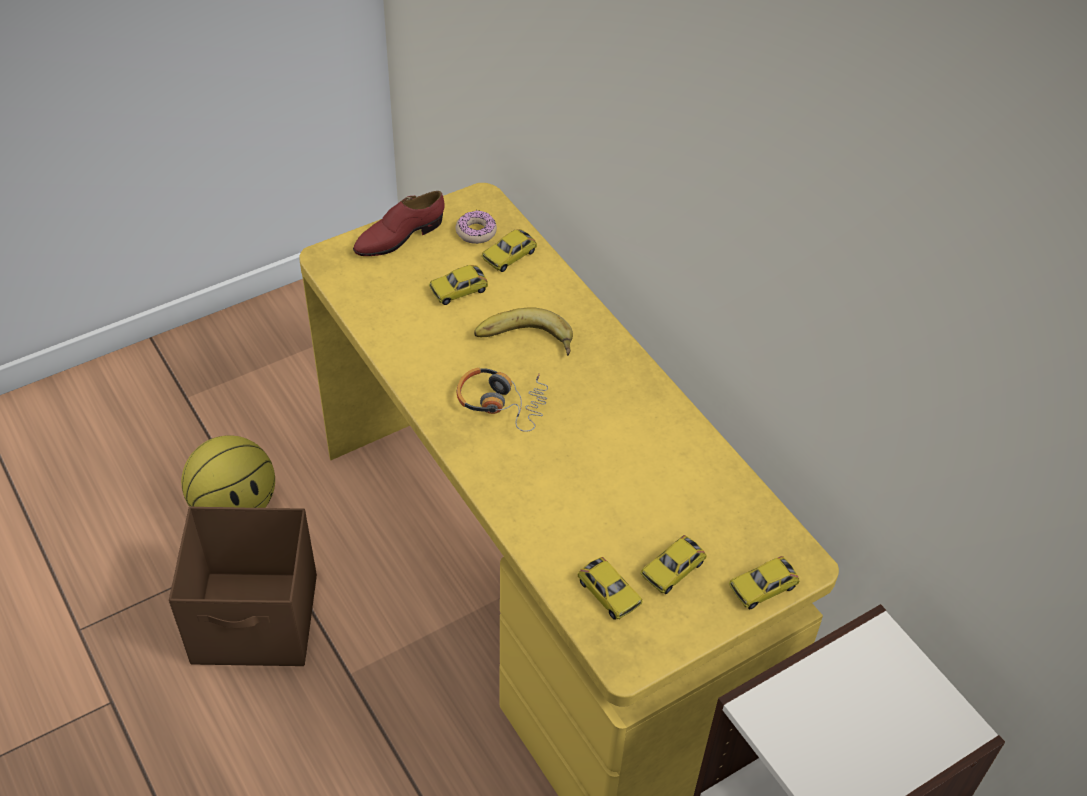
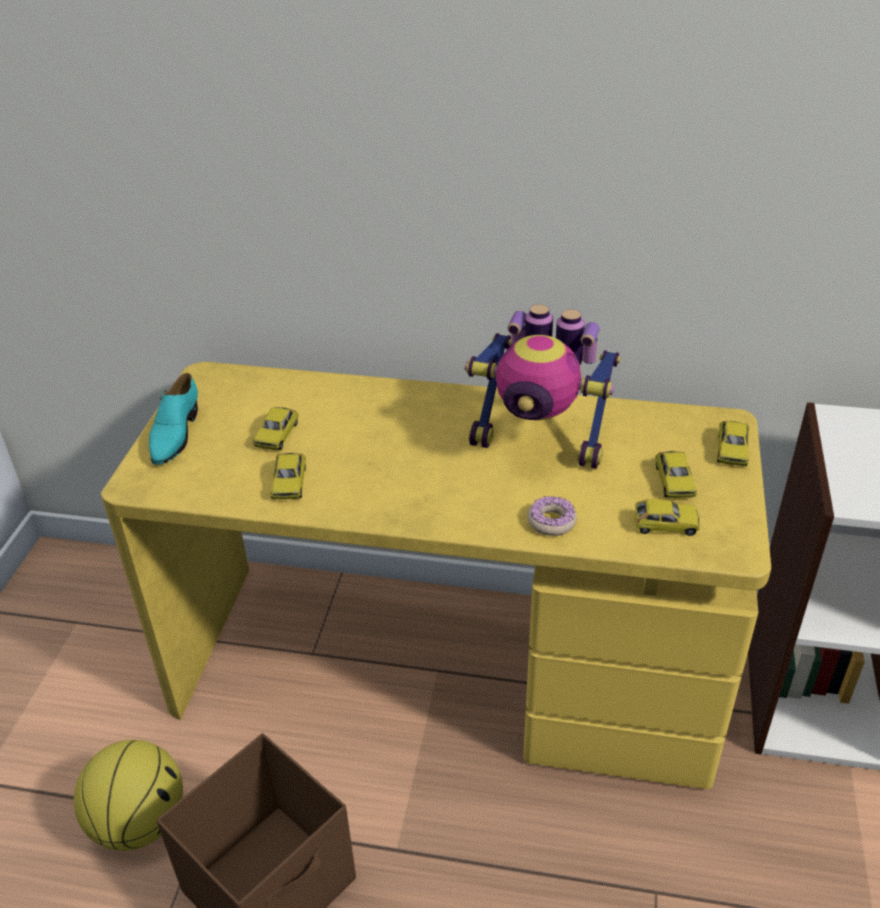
camera: 45 degrees left, 10 degrees down
(399, 237) = (175, 434): red shoe -> turquoise shoe
(476, 232) = (232, 395): donut -> donut (551, 521)
(502, 402) = (418, 476): headphones -> none
(509, 256) = (280, 393): toy car -> toy car (289, 483)
(524, 342) = (374, 432): banana -> none
(624, 450) = (539, 443): none -> toy robot

